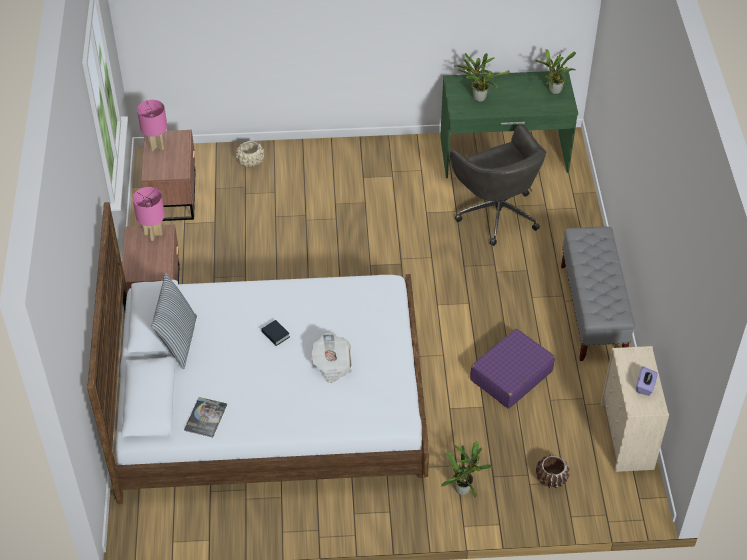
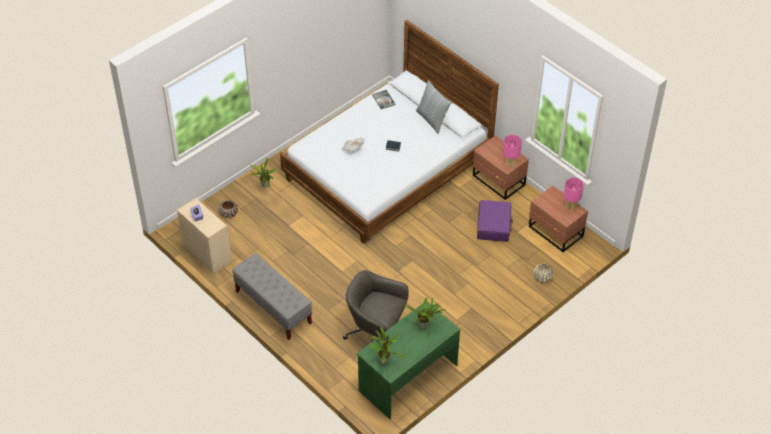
camera: 140 degrees right, 0 degrees up
(511, 375) = (287, 248): purple suitcase -> purple suitcase (493, 225)

